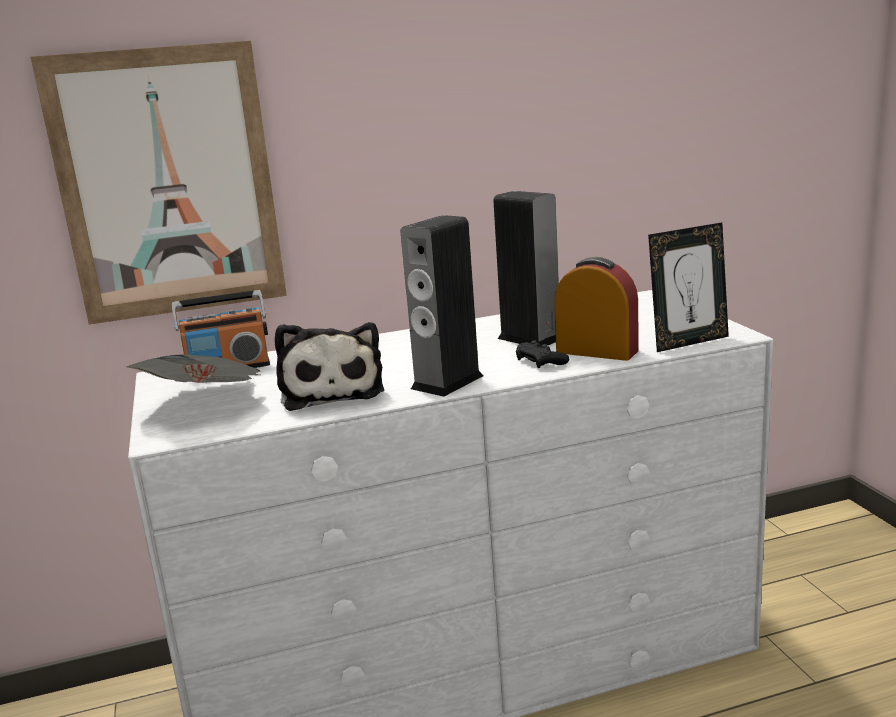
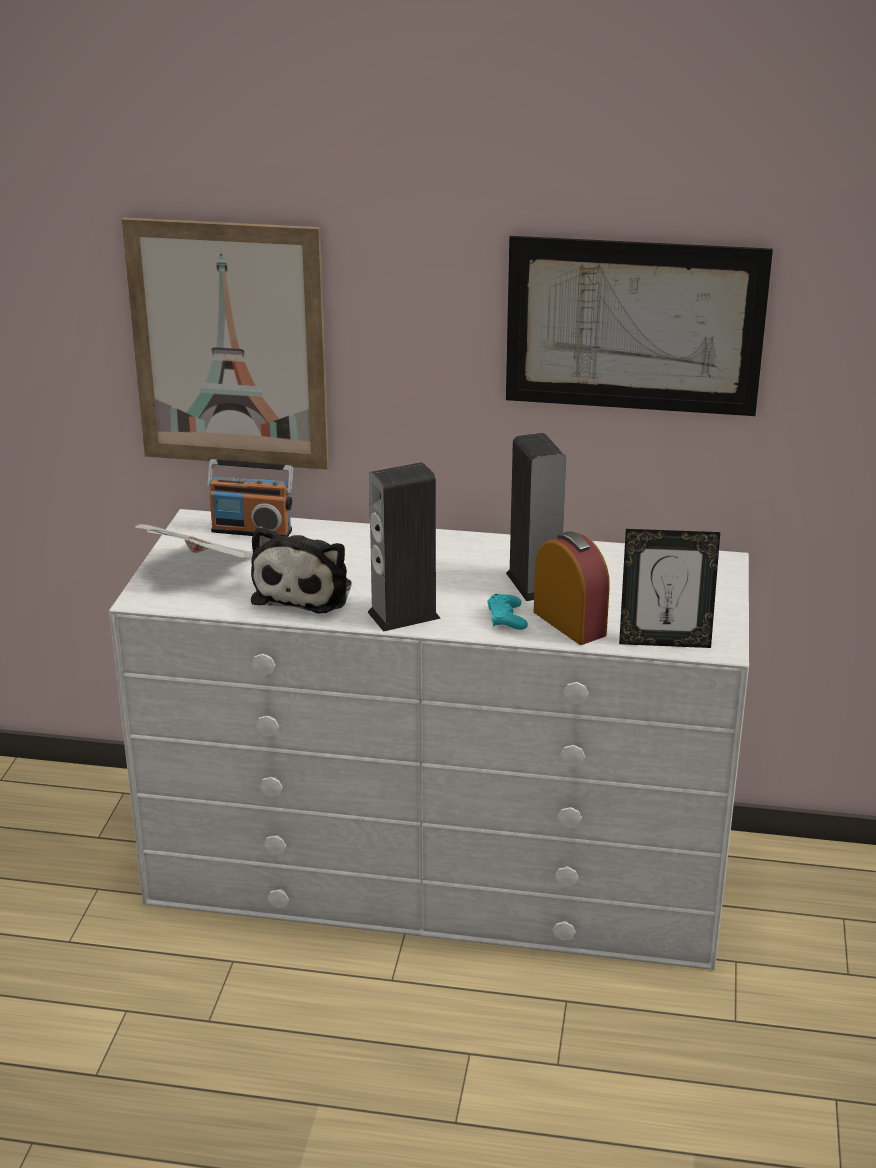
camera: 25 degrees right, 10 degrees up
(541, 361) = (506, 618): black game controller -> turquoise game controller
(546, 99) = (634, 326): none -> picture

